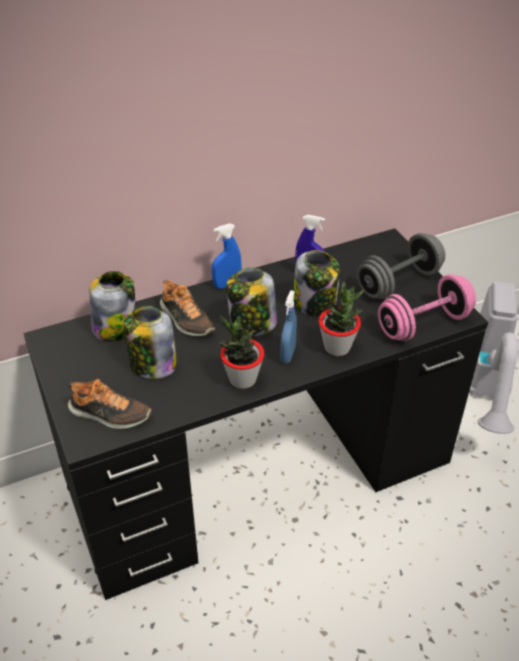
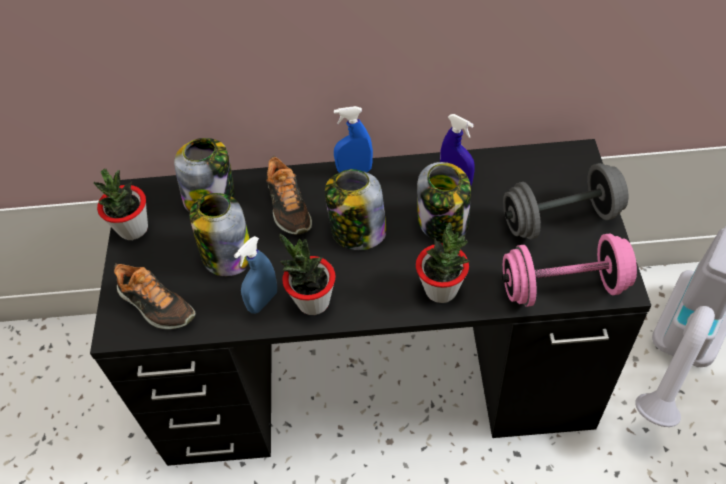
camera: 25 degrees right, 10 degrees up
(58, 365) = (133, 229): none -> potted plant
(288, 355) = (379, 284): blue spray bottle -> blue spray bottle (263, 301)

